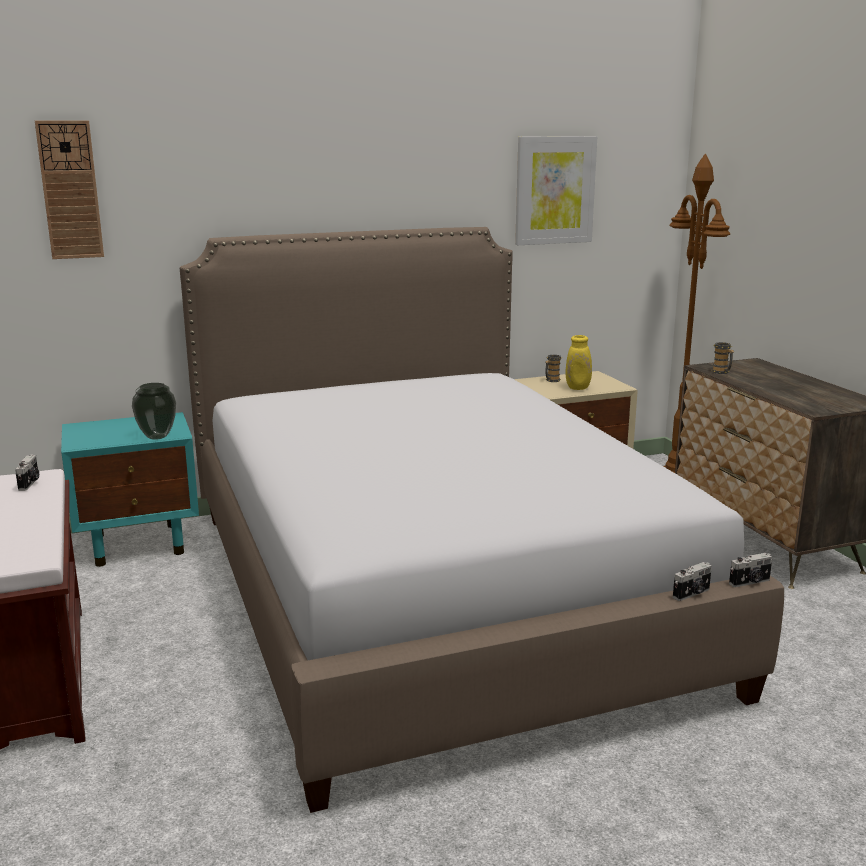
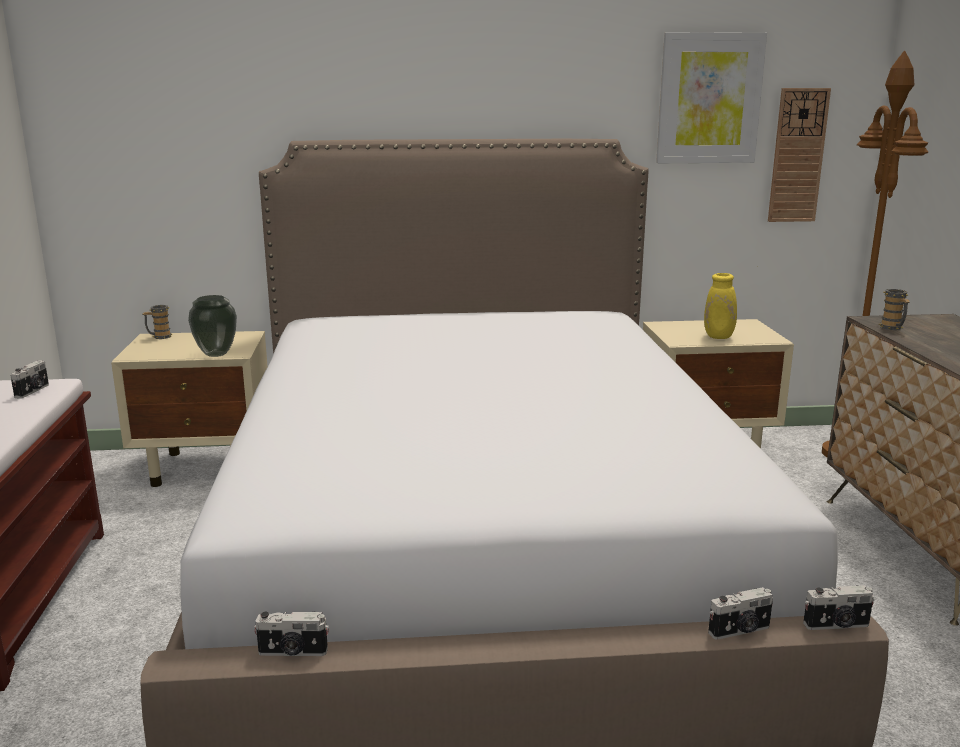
camera: 15 degrees right, 0 degrees up
(70, 190) = (149, 85): wall clock -> wall clock (797, 156)
(140, 544) = (207, 467): turquoise nightstand -> beige nightstand
(398, 649) = (292, 652): none -> camera
(551, 381) = (691, 326): mug -> mug (159, 337)

